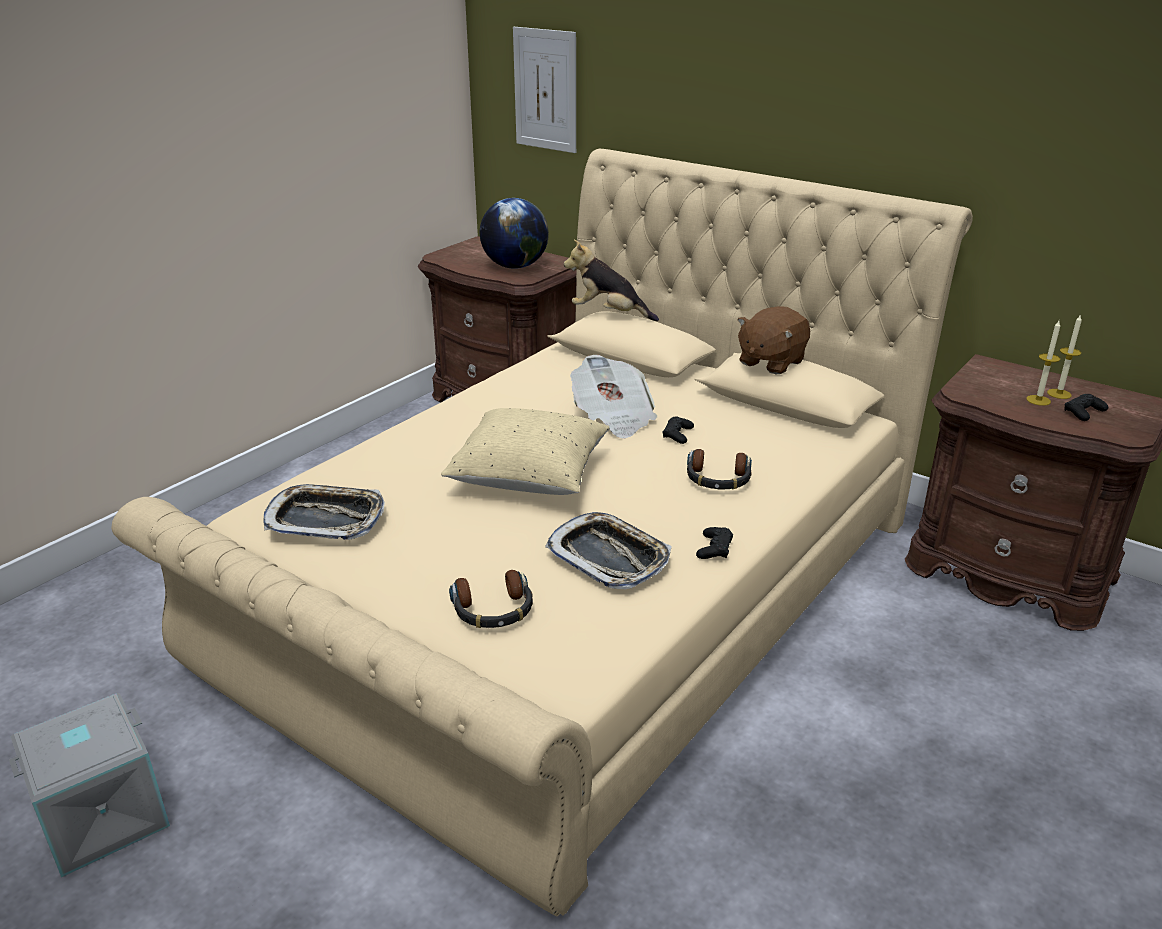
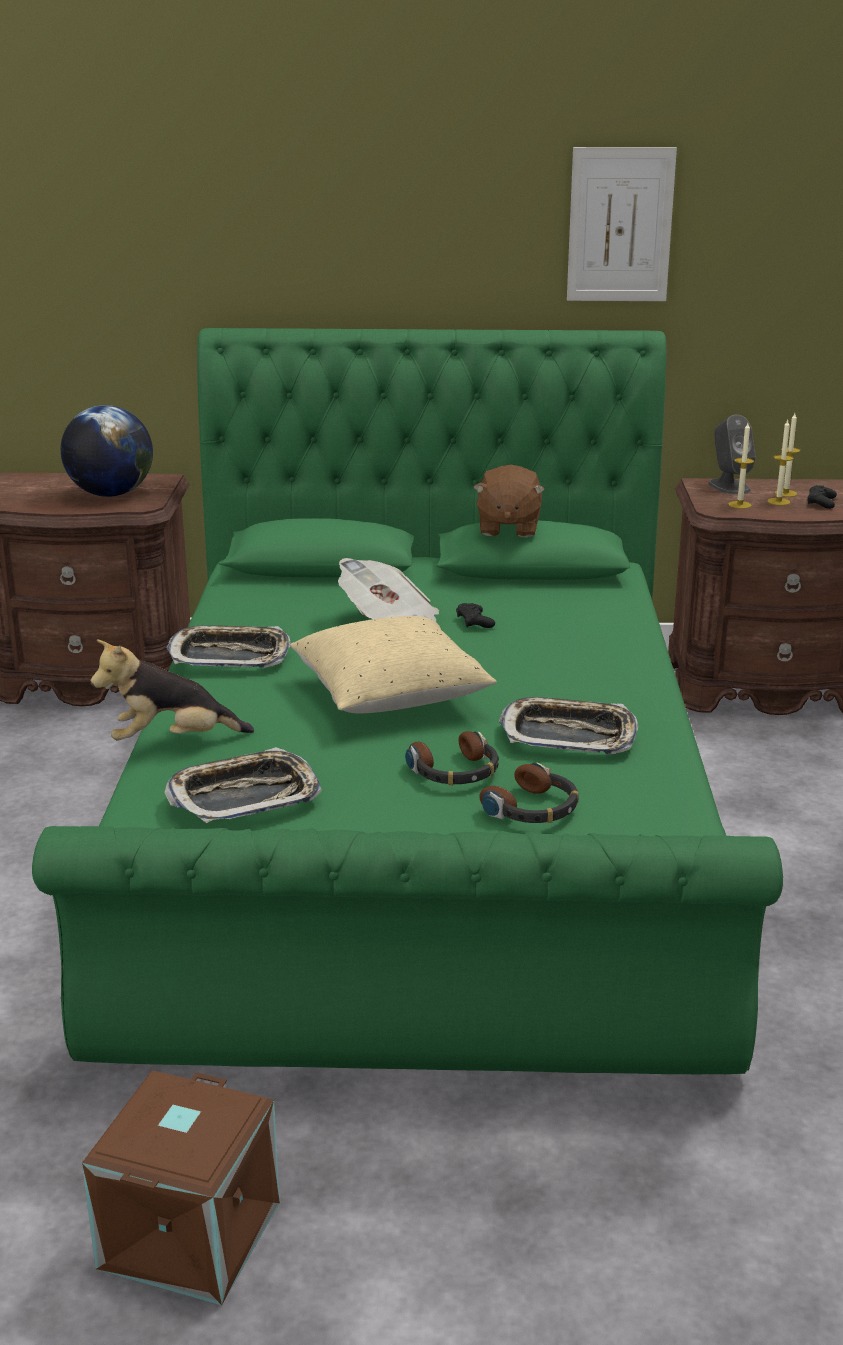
camera: 35 degrees left, 5 degrees down
(103, 819) = (192, 1237): grey storage box -> brown storage box
(473, 409) = (229, 656): none -> tray
(545, 90) = (100, 266): picture -> picture (620, 225)
(580, 585) = (420, 825): beige bed -> green bed
(609, 314) = (281, 522): plush toy -> plush toy (172, 741)
(714, 549) = (643, 700): black game controller -> none
(717, 479) = (566, 646): headphones -> headphones (455, 772)
(992, 393) = (739, 505): none -> candle
(1009, 373) = (729, 486): none -> grey speaker

